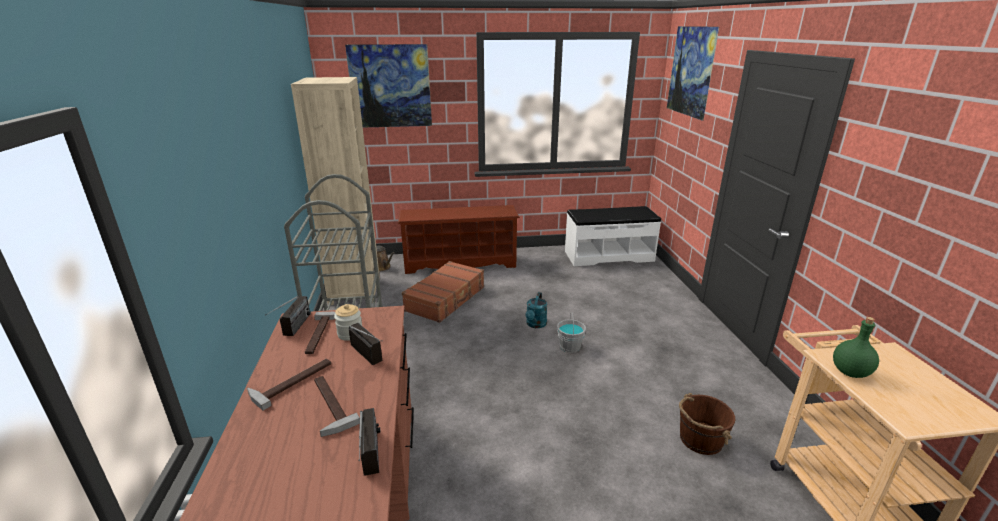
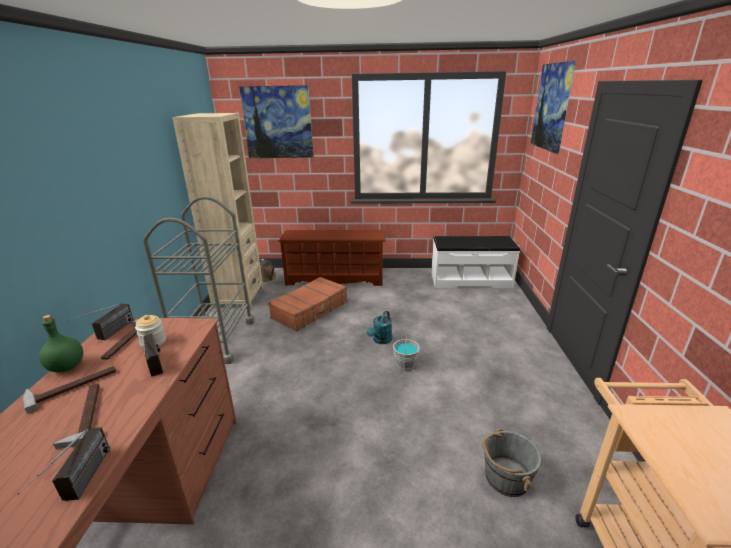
camera: 10 degrees right, 0 degrees up
(700, 439) = (505, 478): brown bucket -> grey bucket
(851, 372) = (658, 439): green bottle -> green bottle (67, 367)

